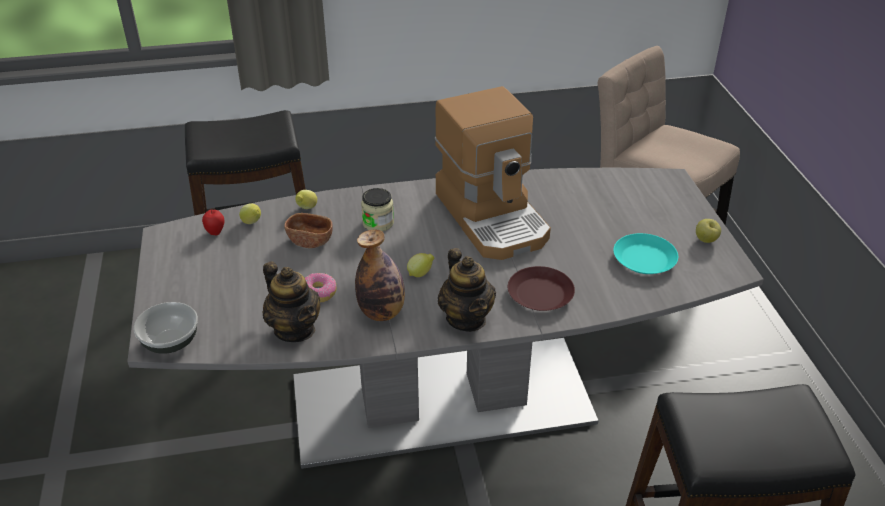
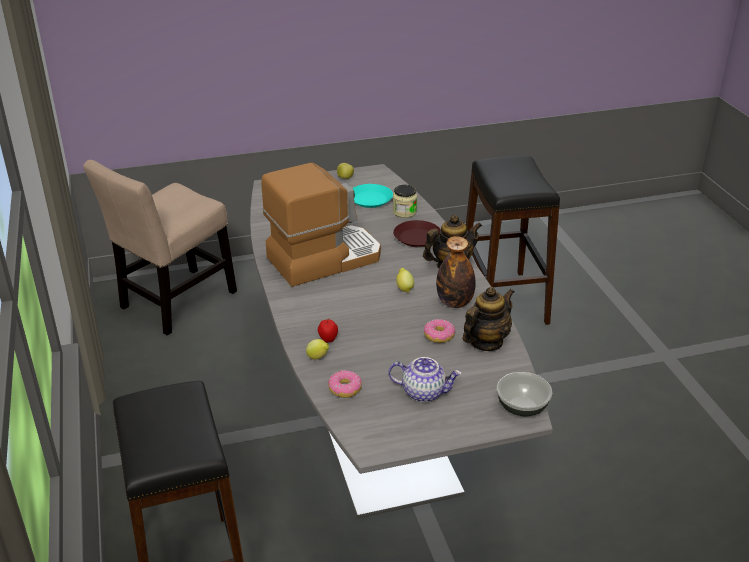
camera: 95 degrees left, 5 degrees down
(215, 232) = (362, 411): apple -> apple (328, 340)
(226, 273) = (424, 392): none -> teapot
(252, 223) = (344, 389): lemon -> donut
(310, 240) = (368, 349): brown bowl -> none
(378, 223) = (337, 314): jar -> jar (404, 212)

